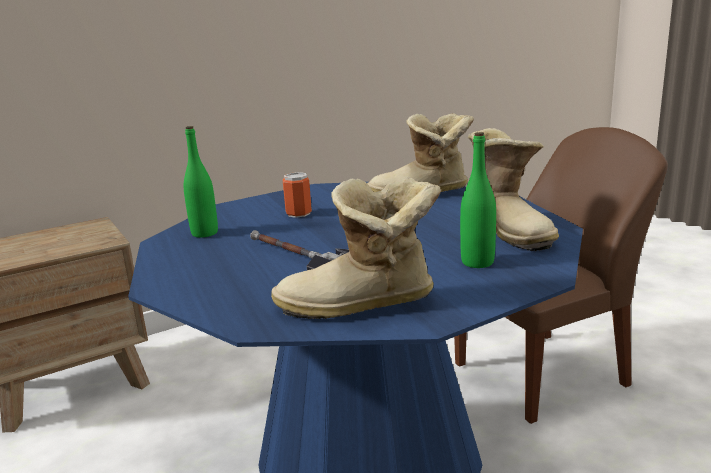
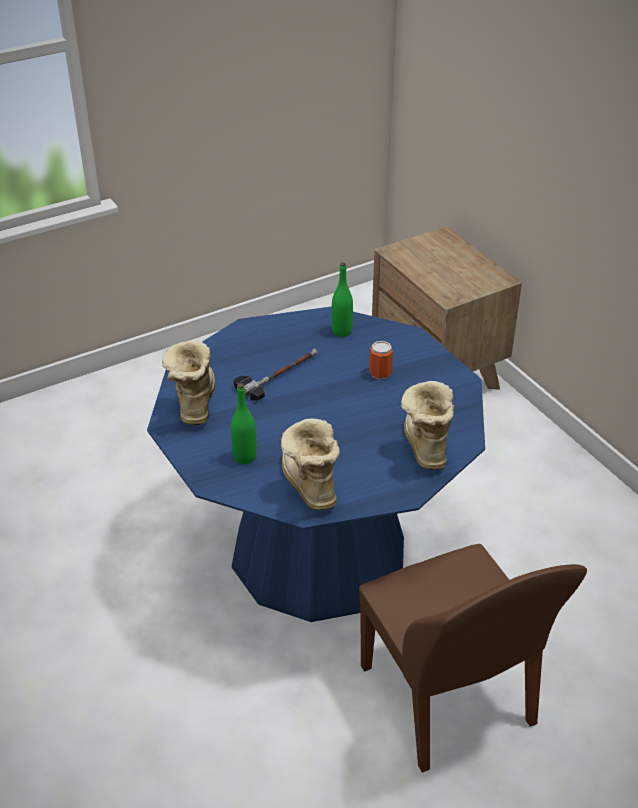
camera: 90 degrees right, 20 degrees up
(511, 230) = (307, 485): boot -> boot turned 90 degrees clockwise

